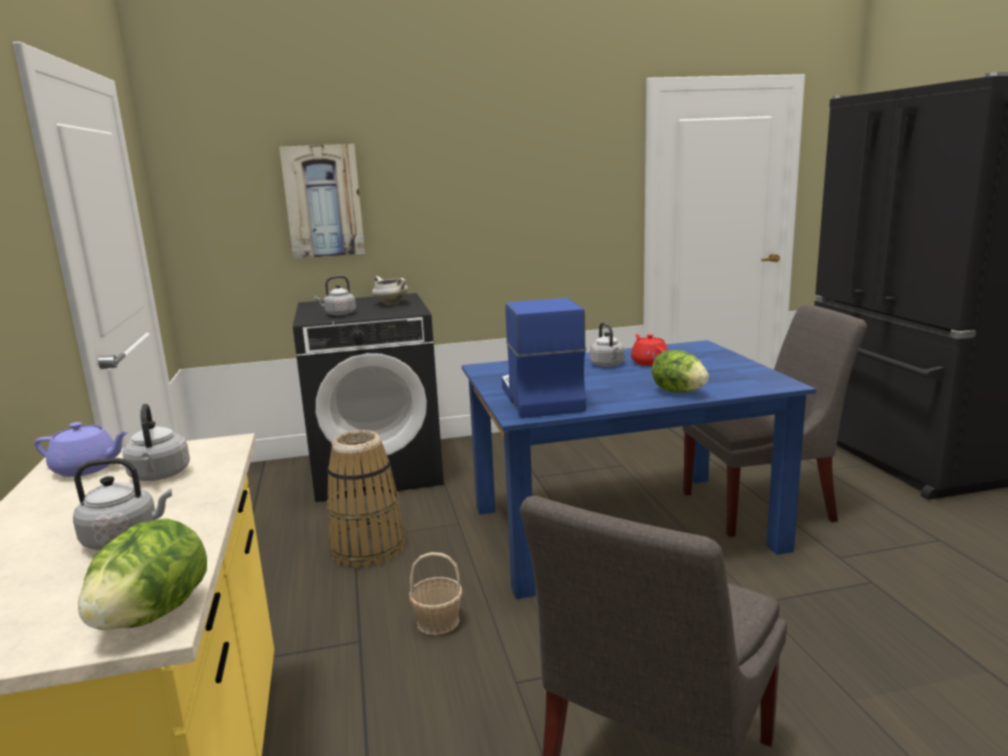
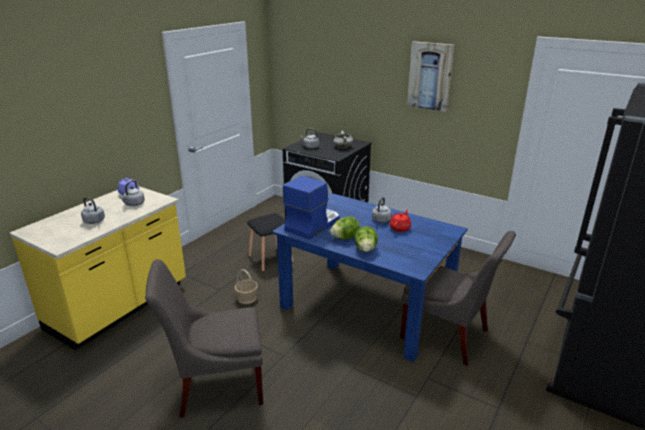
camera: 45 degrees right, 10 degrees up
(152, 615) = (64, 244): lettuce -> lettuce (345, 238)
(323, 201) = (335, 84): picture -> picture (430, 76)
(368, 548) = (271, 258): basket -> black stool

